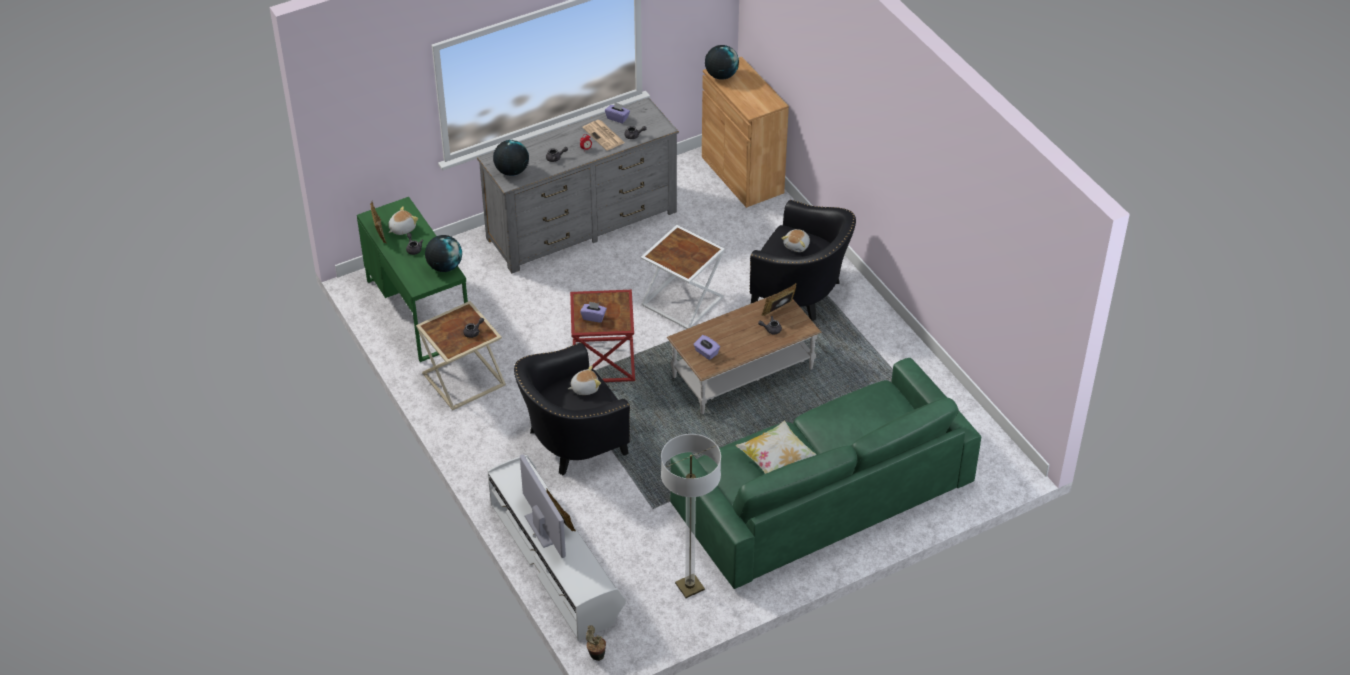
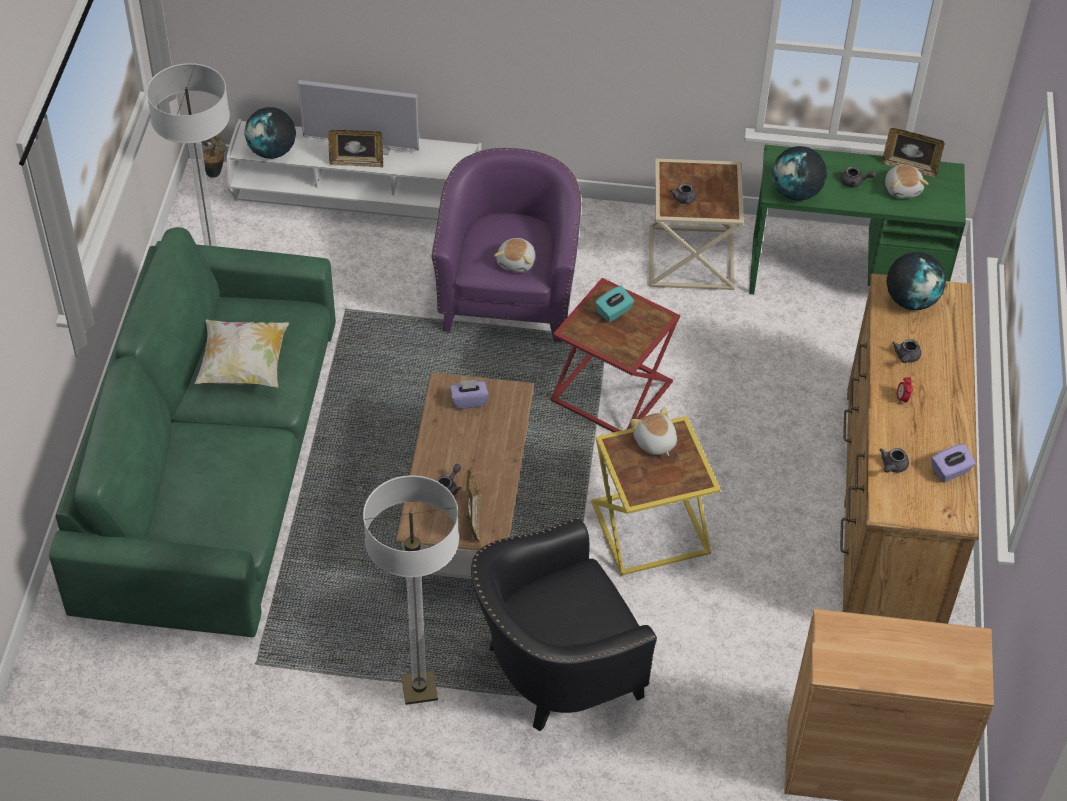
camera: 125 degrees right, 5 degrees up
(571, 442) = (508, 296): black armchair -> purple armchair
(582, 225) = (892, 509): grey dresser -> brown dresser
(593, 317) = (614, 312): purple tissue box -> turquoise tissue box
(604, 136) = (918, 433): newspaper -> none
(684, 301) = (649, 530): white side table -> yellow side table
(721, 75) = (957, 643): globe -> globe (272, 151)
(797, 245) = (576, 618): plush toy -> plush toy (654, 442)
(863, 331) = (419, 689): none -> floor lamp

